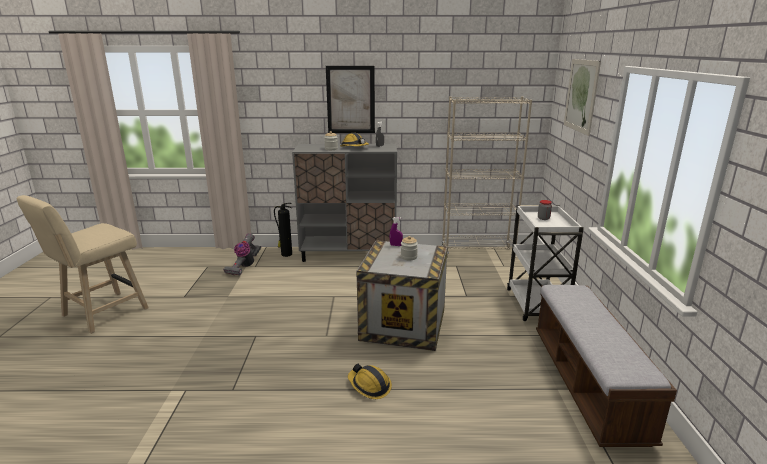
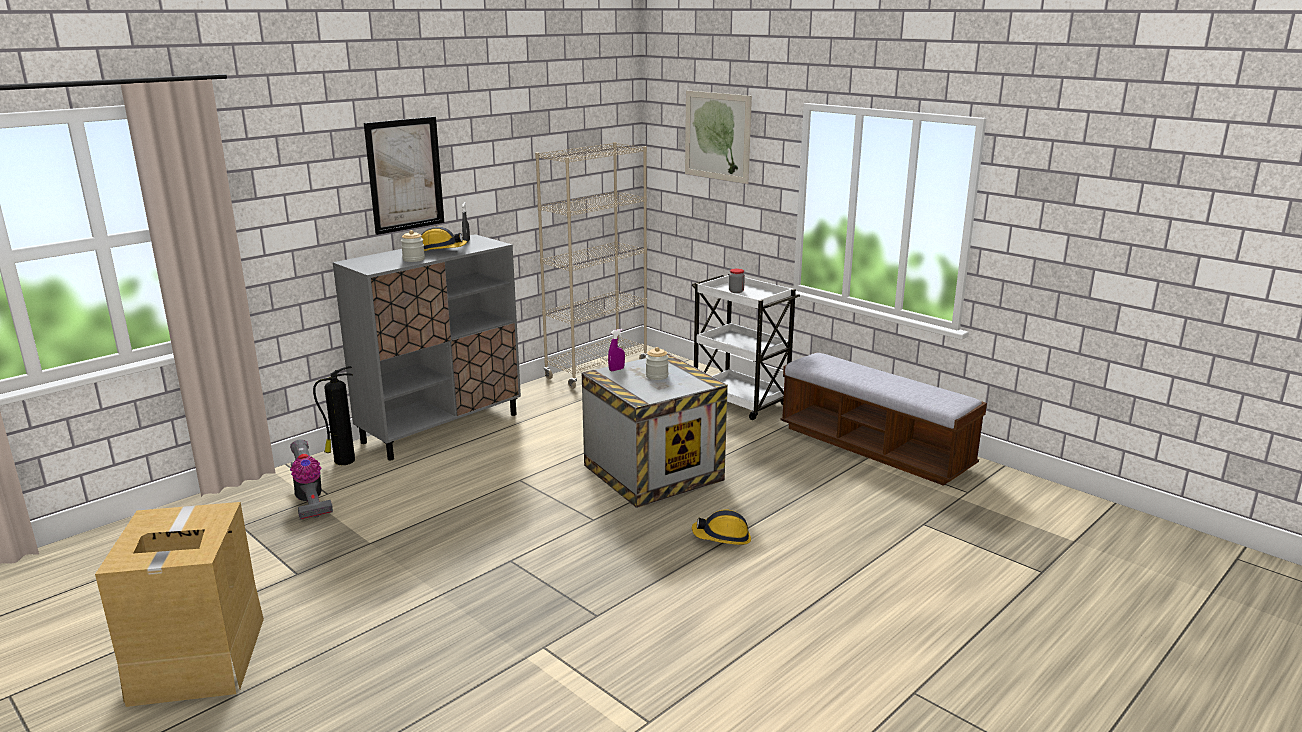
camera: 45 degrees left, 0 degrees up
(101, 314) = (197, 659): beige stool -> cardboard box

